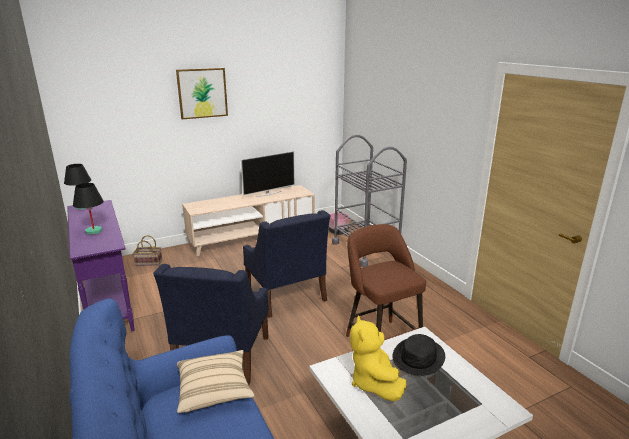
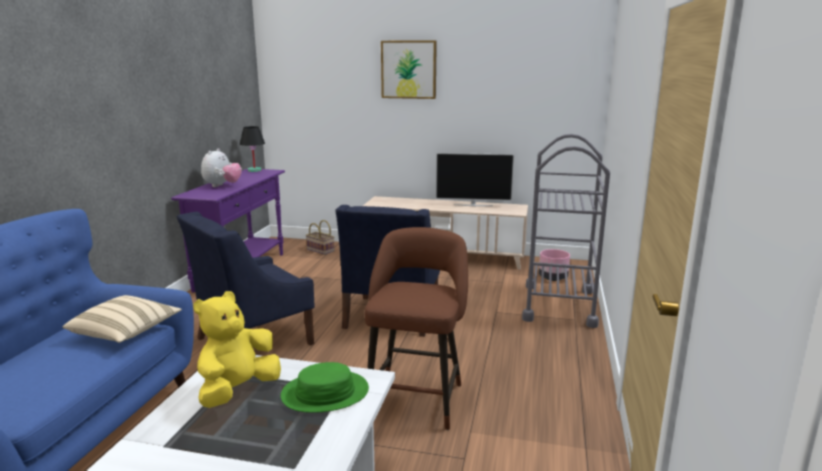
camera: 40 degrees right, 5 degrees down
(93, 231) = (222, 186): black table lamp -> plush toy
(418, 357) = (325, 393): black hat -> green hat

